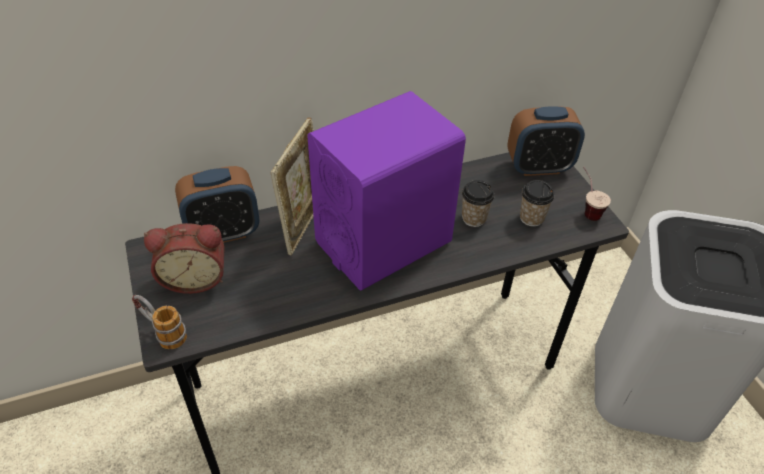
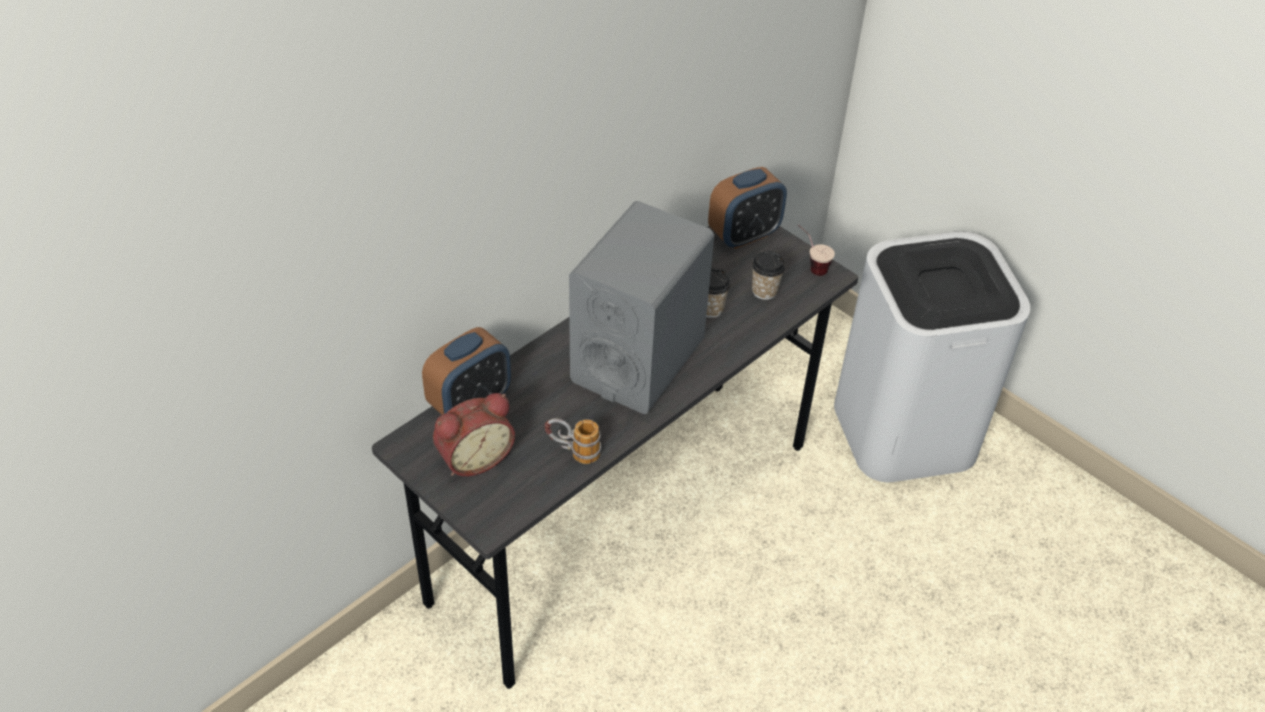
camera: 25 degrees left, 0 degrees up
(162, 332) = (481, 518): mug -> mug (573, 452)
(303, 224) = (546, 368): picture frame -> none
(384, 242) = (638, 360): purple speaker -> grey speaker

